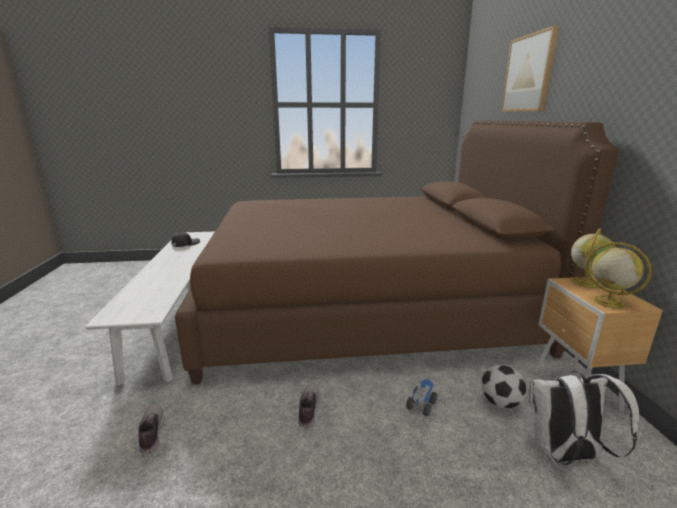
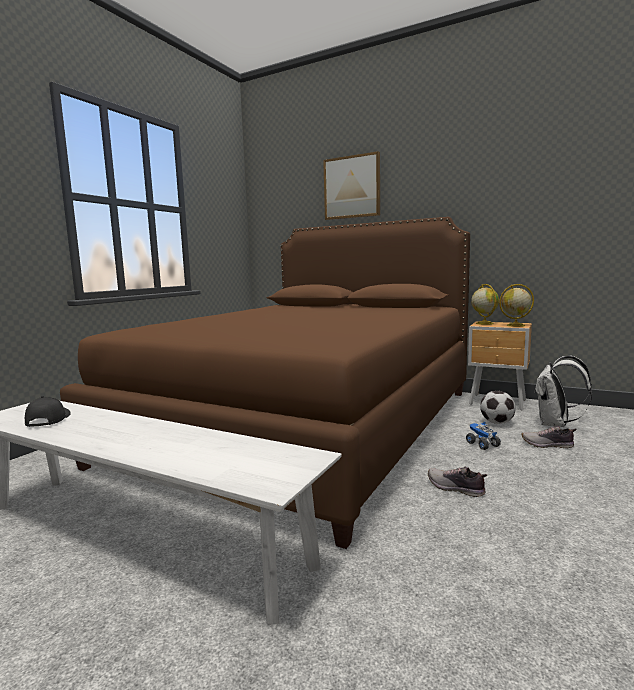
camera: 55 degrees left, 10 degrees down
(151, 433) = (430, 597): shoe -> shoe (547, 445)

